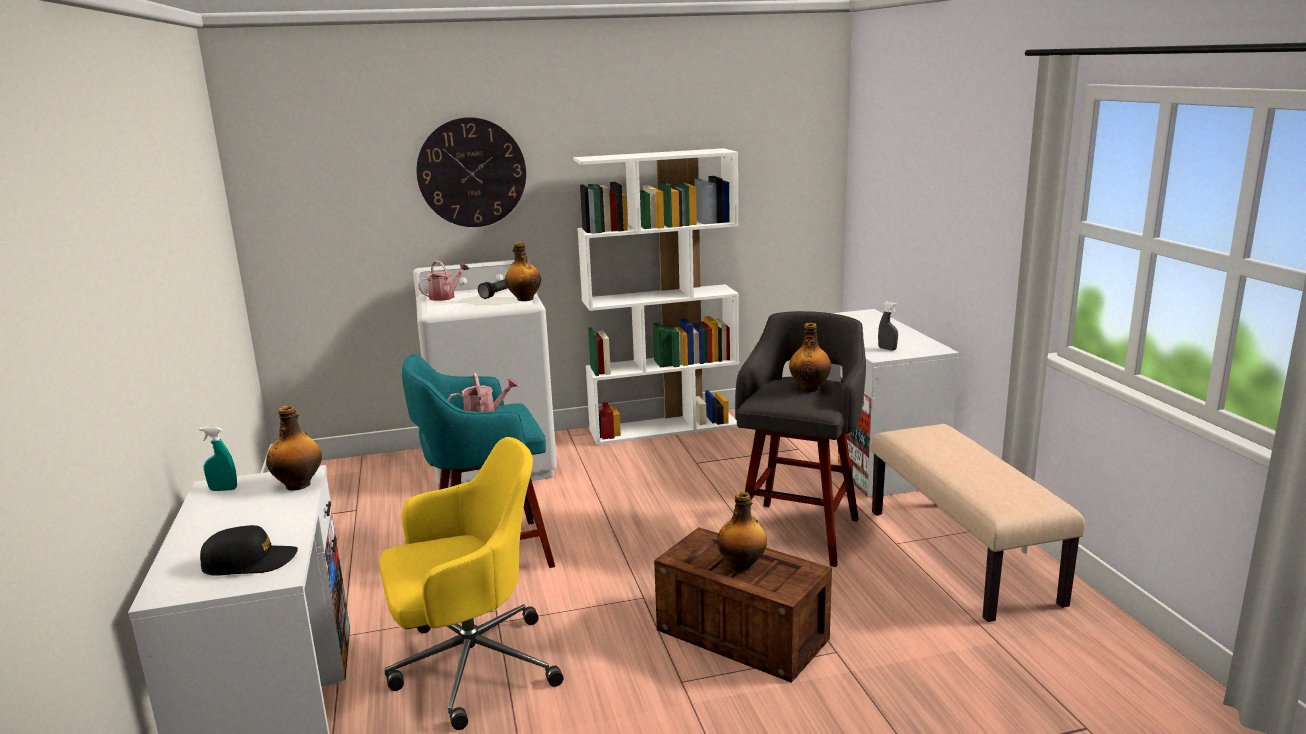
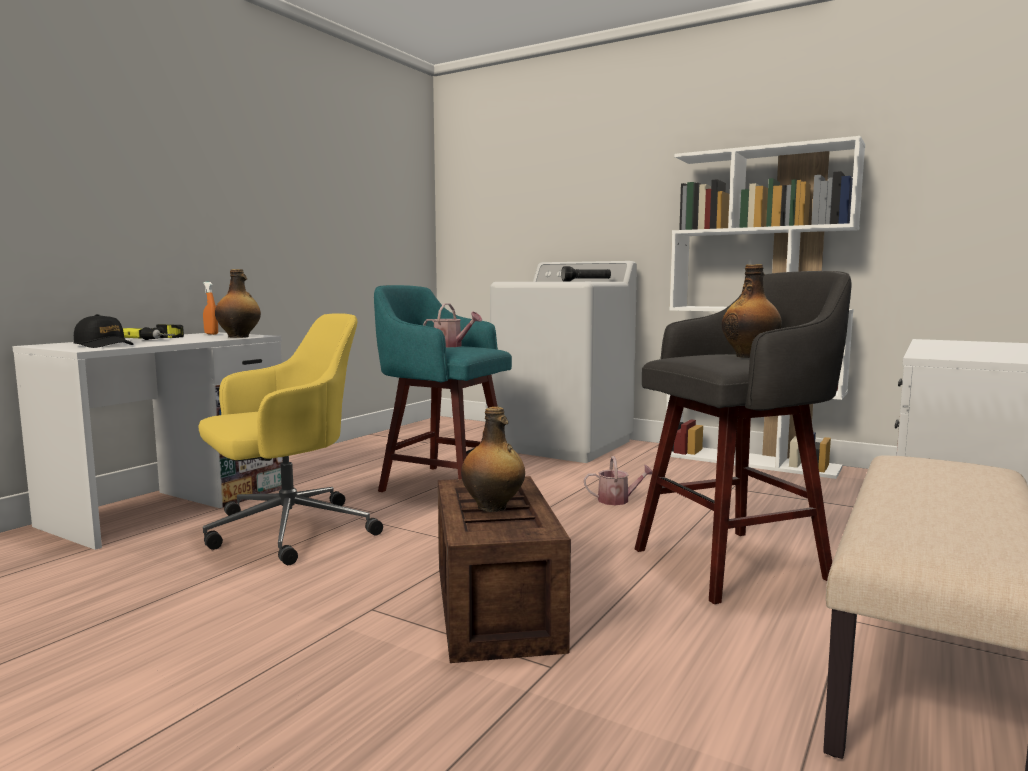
camera: 45 degrees right, 10 degrees down
(223, 489) = (211, 334): turquoise spray bottle -> orange spray bottle
(239, 522) = (165, 339): none -> power drill
(445, 296) = (544, 281): watering can -> watering can (618, 500)
(470, 666) = (286, 531): yellow office chair -> yellow office chair turned 60 degrees counterclockwise
(472, 172) = (600, 179): wall clock -> none
(524, 299) = (589, 281): bottle -> none
(887, 349) = (962, 355): grey spray bottle -> none

